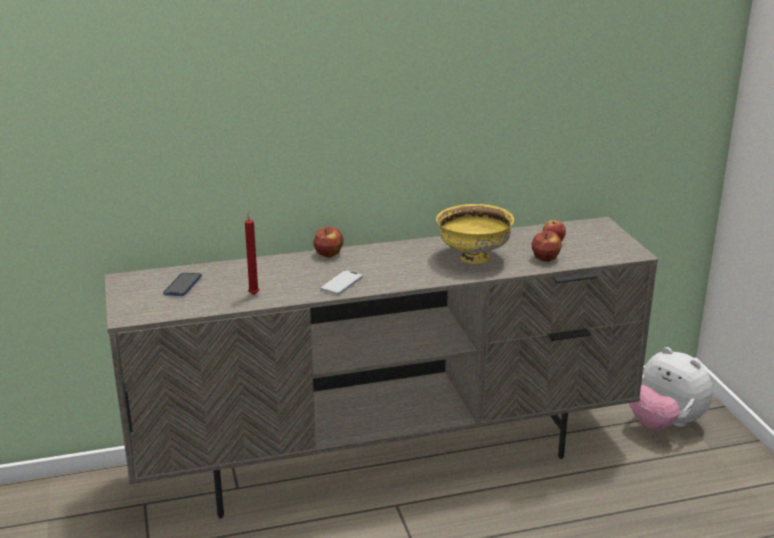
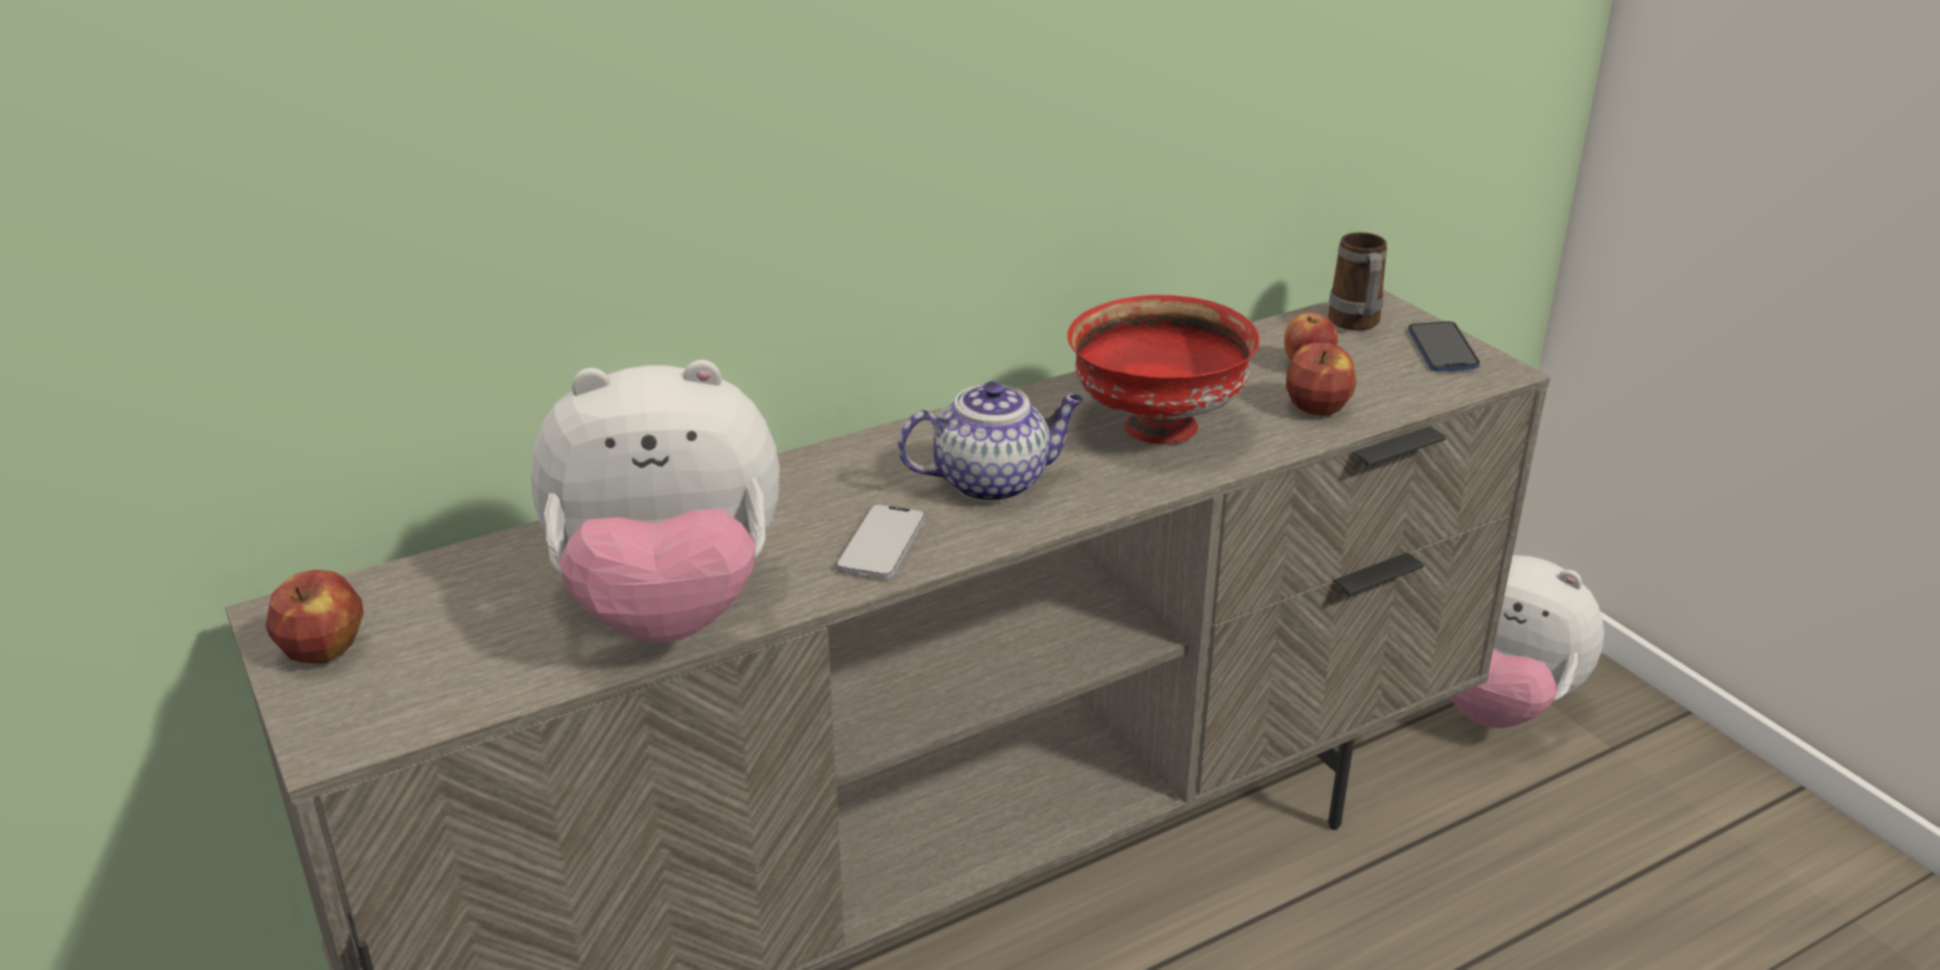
camera: 15 degrees left, 5 degrees up
(182, 286) = (463, 612): phone -> phone (1442, 349)
(254, 294) = (669, 608): red candle -> plush toy
(329, 254) = (810, 463): apple -> apple (325, 650)
(396, 268) = (993, 481): none -> teapot
(473, 258) = (1156, 428): yellow bowl -> red bowl
(586, 230) = (1356, 325): none -> mug

